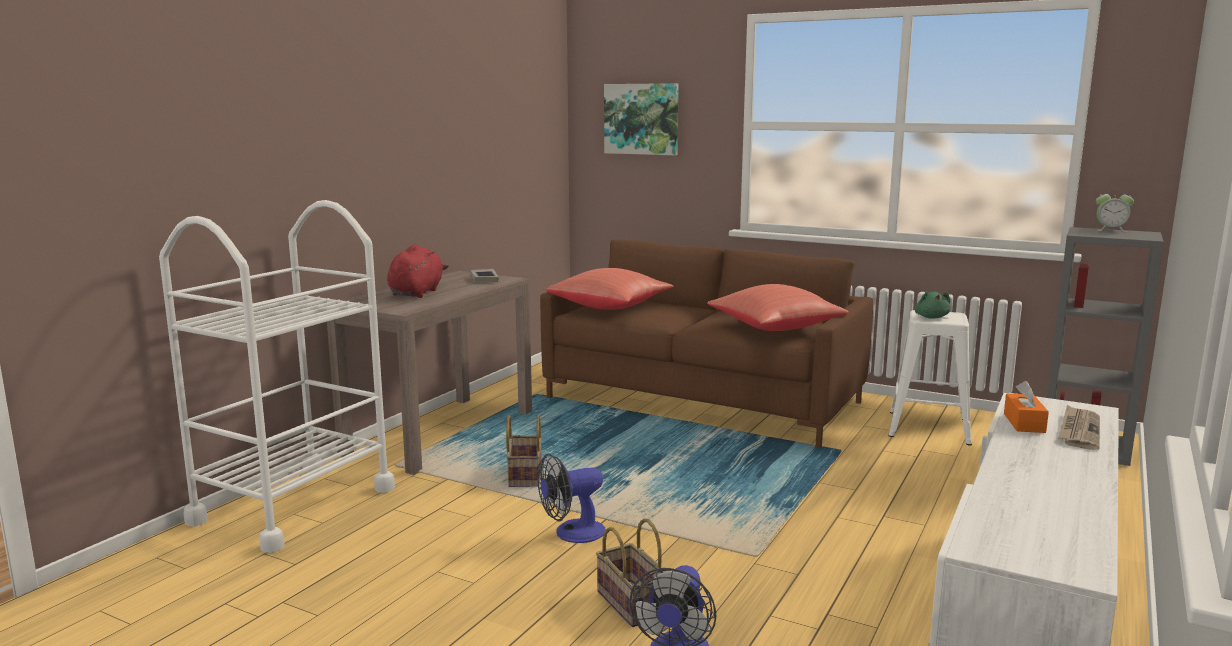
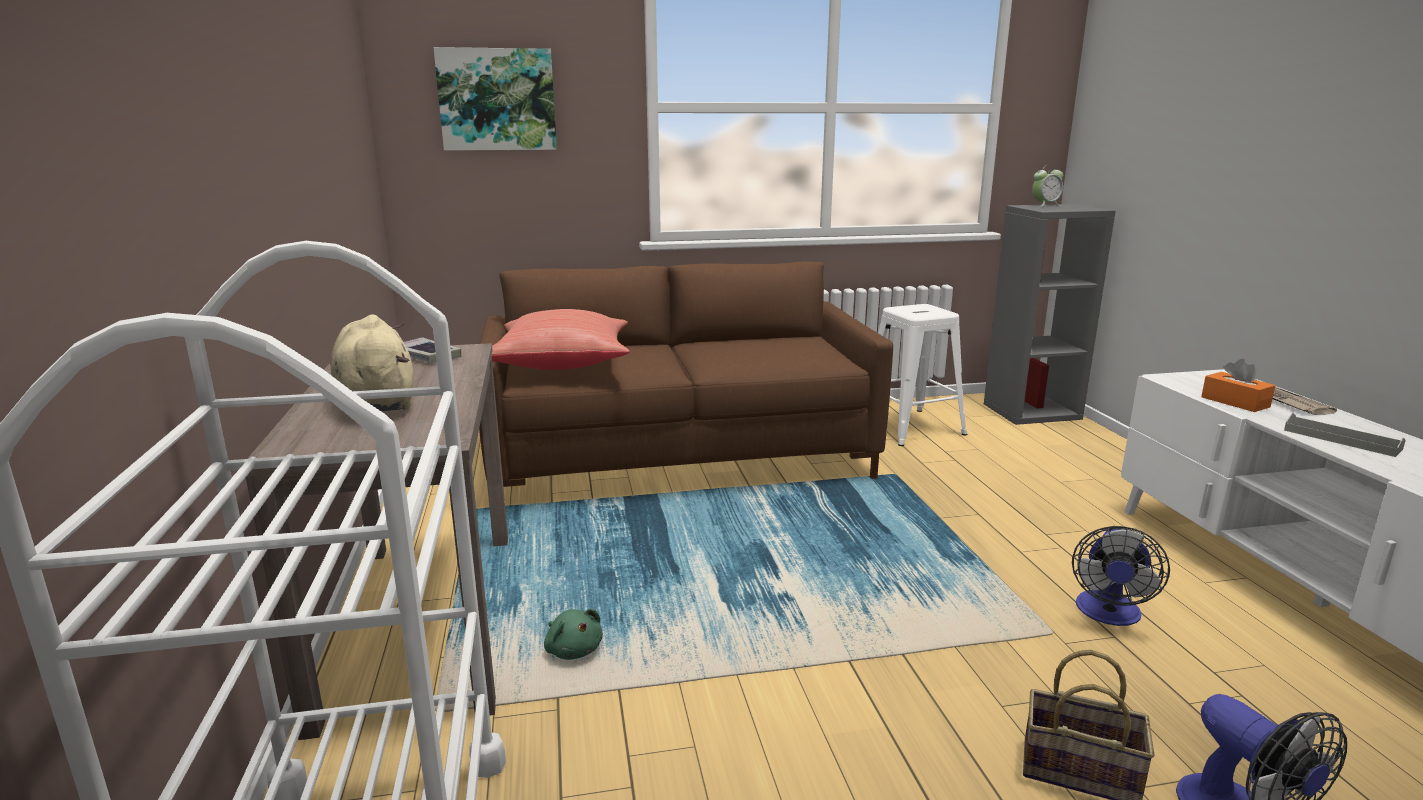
camera: 40 degrees left, 5 degrees up
(417, 293) = (376, 402): red plush toy -> beige plush toy
(524, 476) = (654, 641): basket -> none
(571, 533) = (853, 703): fan -> fan (1108, 614)
(776, 329) = (797, 353): red pillow -> none
(931, 317) = (917, 312): green plush toy -> green plush toy (573, 650)
(1028, 460) = (1341, 439): none -> grey tray

